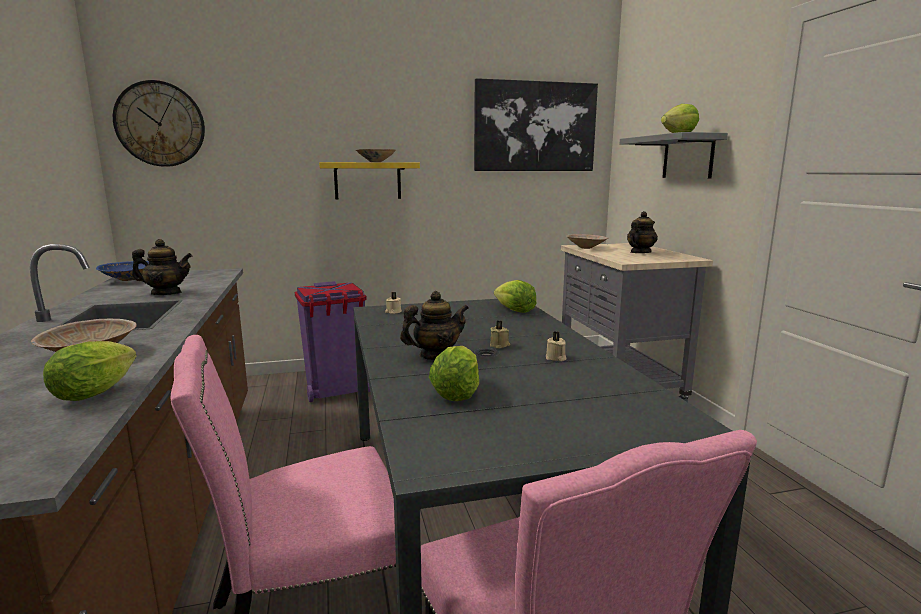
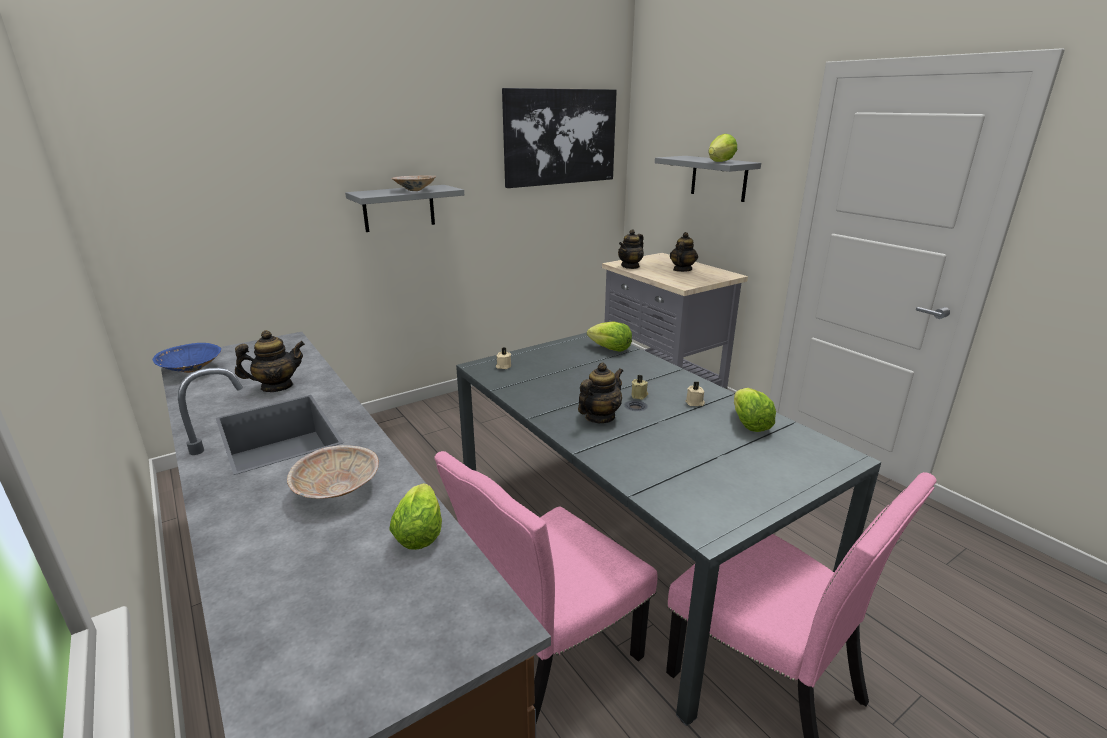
camera: 20 degrees left, 10 degrees up
(160, 124) = (145, 159): wall clock -> none
(336, 391) = (401, 438): purple trash can -> none
(367, 181) = (399, 208): yellow shelf -> grey shelf
(457, 393) = (657, 455): lettuce -> lettuce (749, 424)
(587, 248) = (630, 266): beige bowl -> teapot

